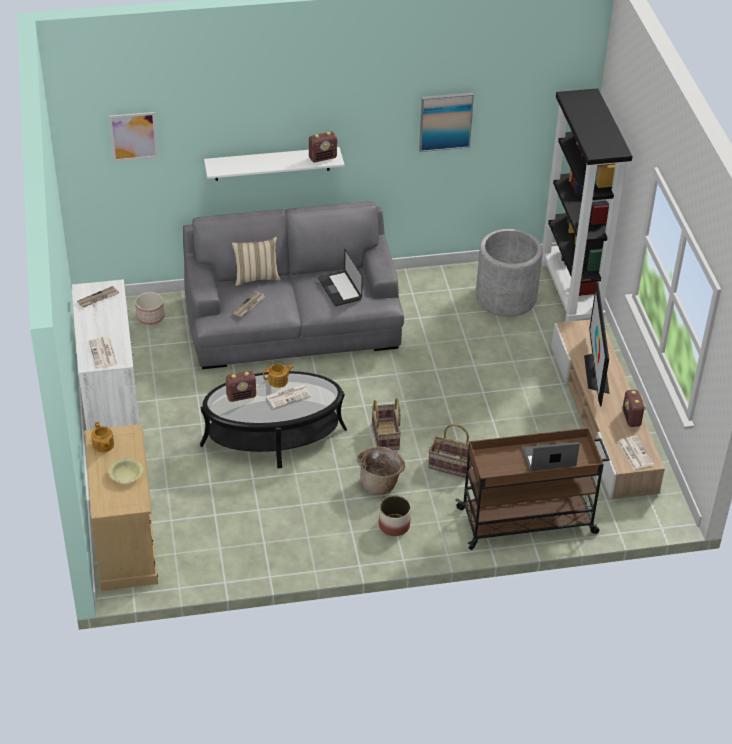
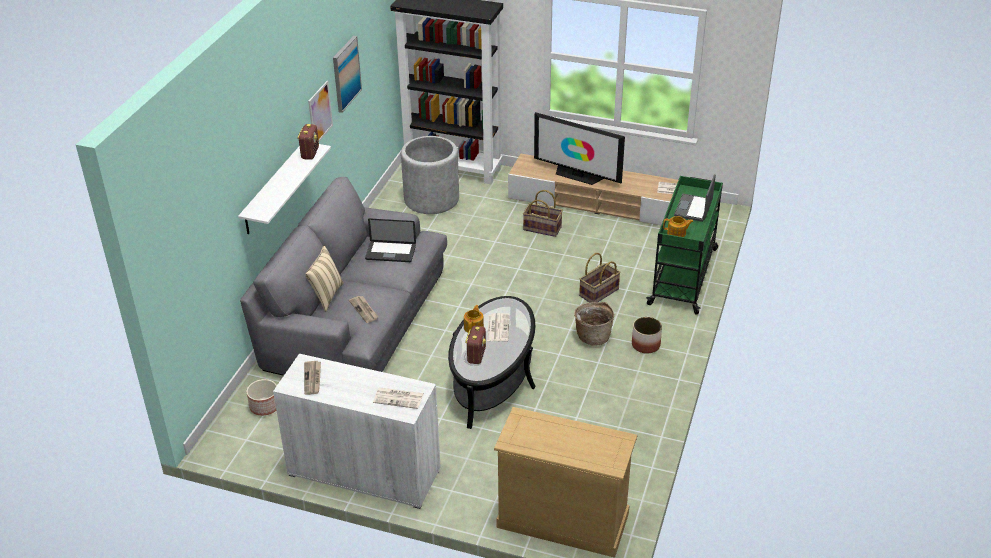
camera: 60 degrees left, 5 degrees down
(103, 445) = (525, 440): teapot -> teapot (677, 233)
(126, 475) = (577, 436): yellow bowl -> none
(133, 136) = (194, 226): picture -> picture (320, 113)
(386, 436) = (541, 314): basket -> basket (542, 228)
(528, 520) = (683, 275): brown cart -> green cart
(631, 418) = (638, 178): radio -> none

